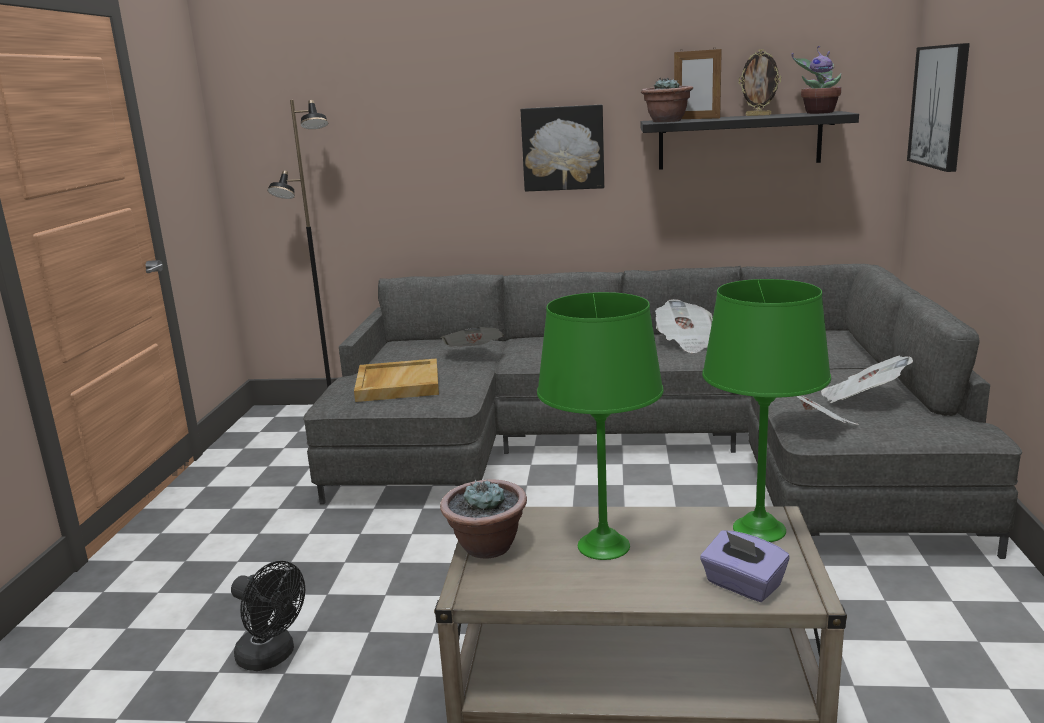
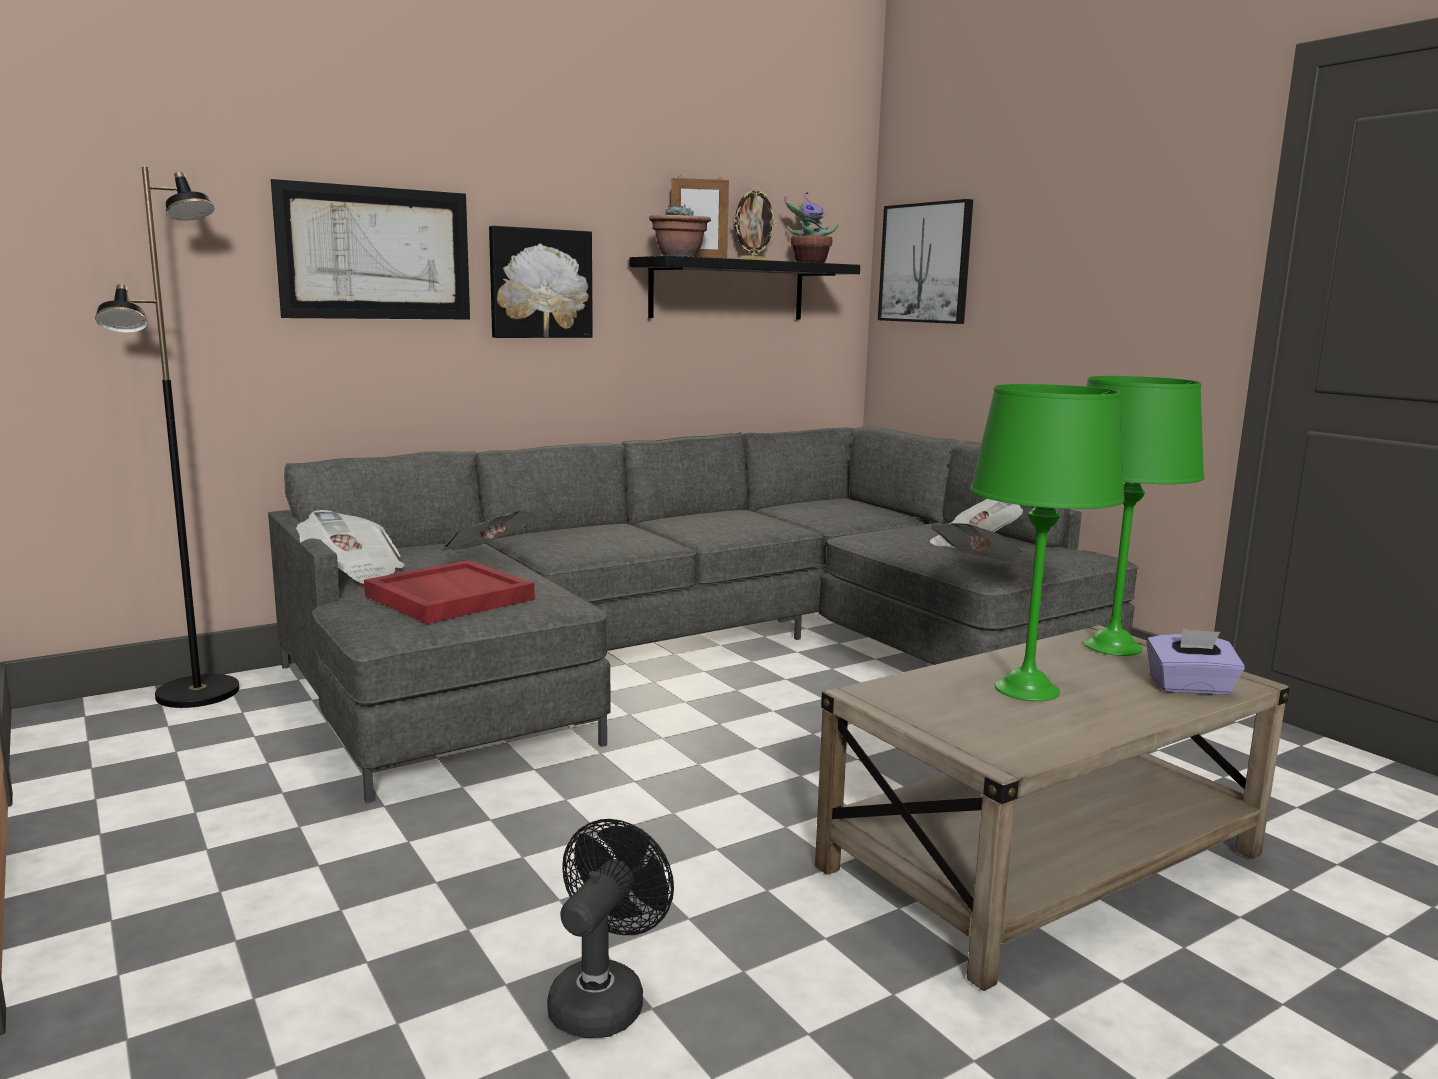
camera: 40 degrees left, 5 degrees down
(272, 657) = (603, 997): black fan -> black fan turned 60 degrees counterclockwise
(397, 384) = (448, 597): beige tray -> red tray
(441, 136) = (376, 253): none -> picture
(486, 547) = (928, 718): potted plant -> none
(686, 343) = (722, 521): newspaper -> newspaper (352, 573)

